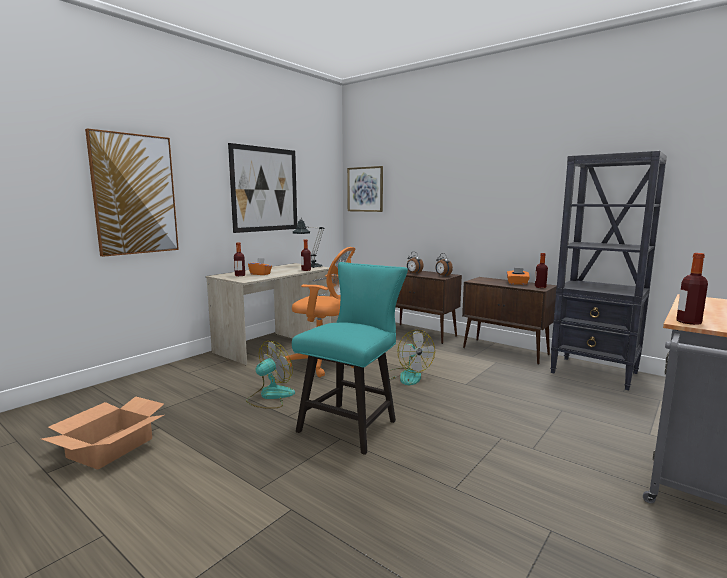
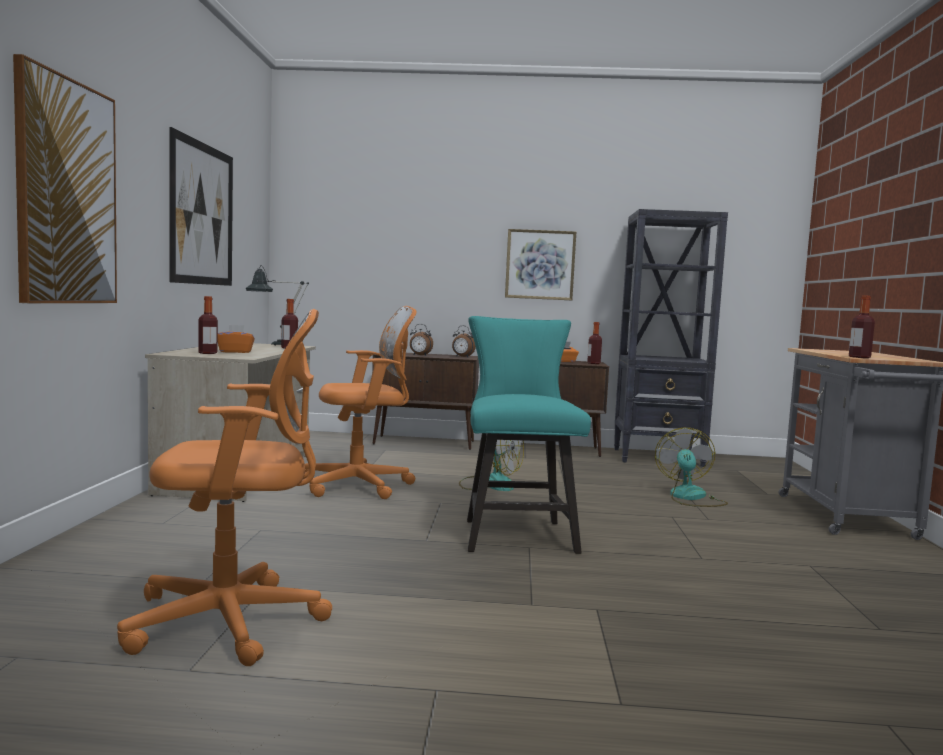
camera: 35 degrees left, 5 degrees down
(110, 448) = (235, 621): cardboard box -> orange office chair
(270, 396) = (360, 527): fan -> fan (690, 498)
(365, 189) = (316, 232): picture -> picture (540, 264)

